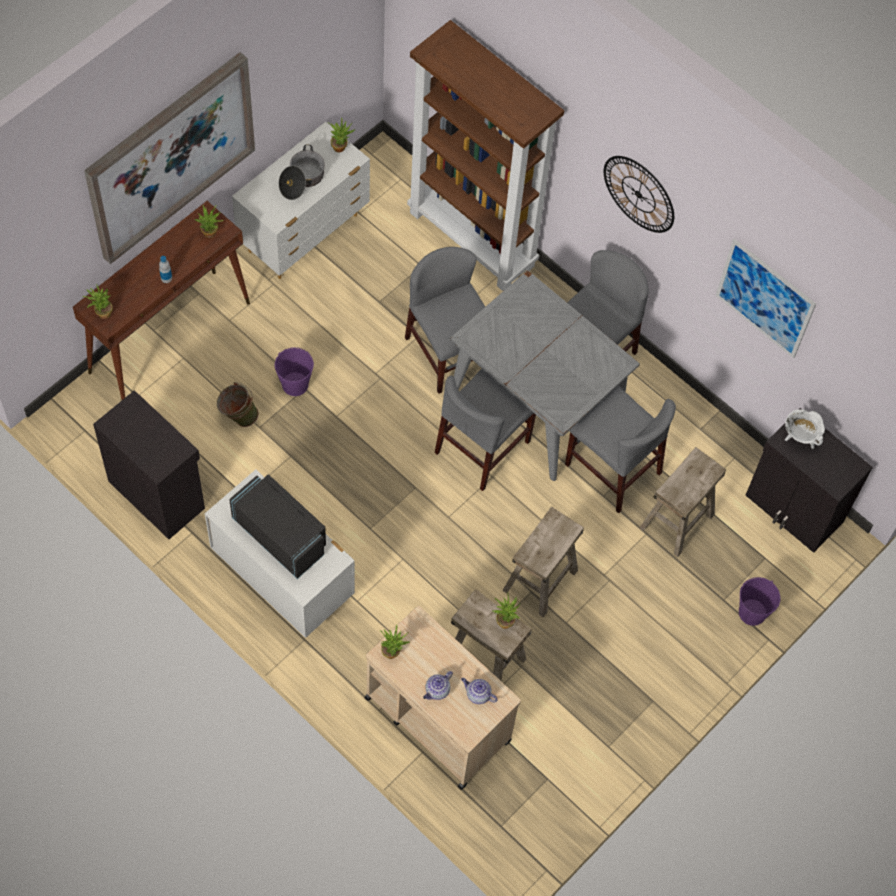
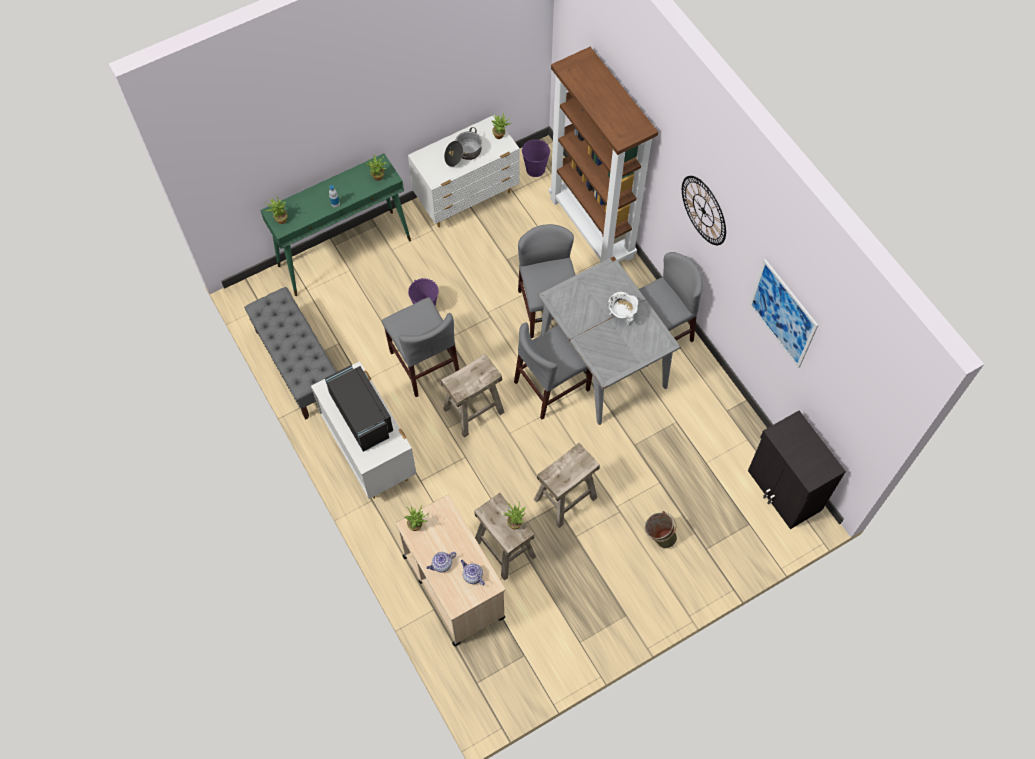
camera: 20 degrees right, 0 degrees up
(157, 493) = (298, 365): black cabinet -> grey bench
(170, 156) = (350, 109): picture -> none
(170, 337) = (345, 252): brown console table -> green console table
(238, 416) = (375, 322): green bucket -> green bucket (658, 537)
(612, 469) = (648, 425): grey chair -> grey chair (424, 363)
(676, 520) = (686, 477): beige stool -> beige stool (473, 410)
(752, 612) = (726, 565): purple bucket -> purple bucket (535, 169)
(800, 438) = (792, 434): white cooking pot -> white cooking pot (622, 315)

